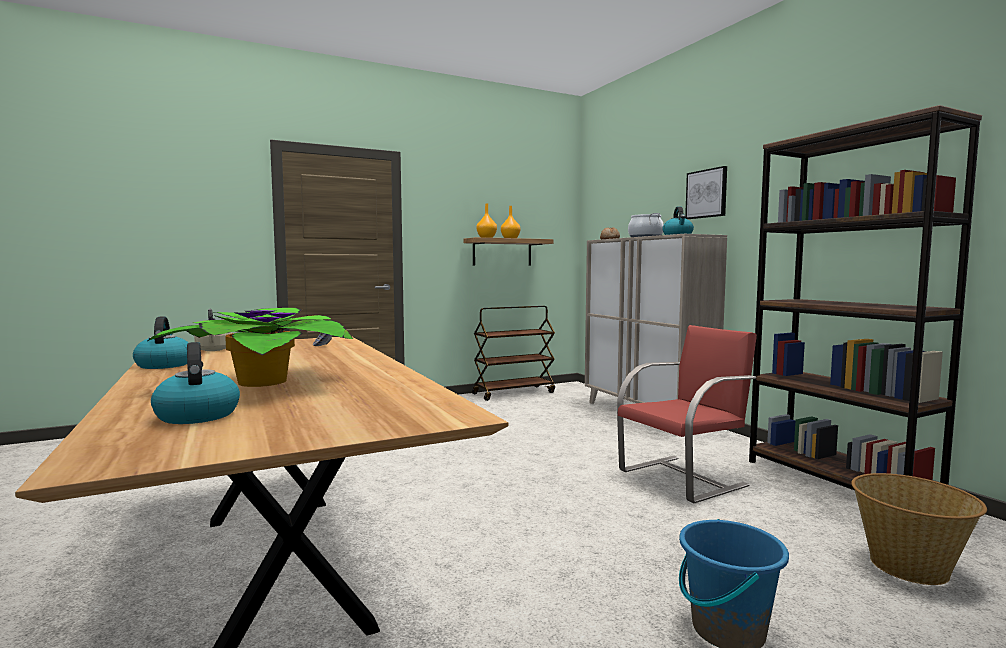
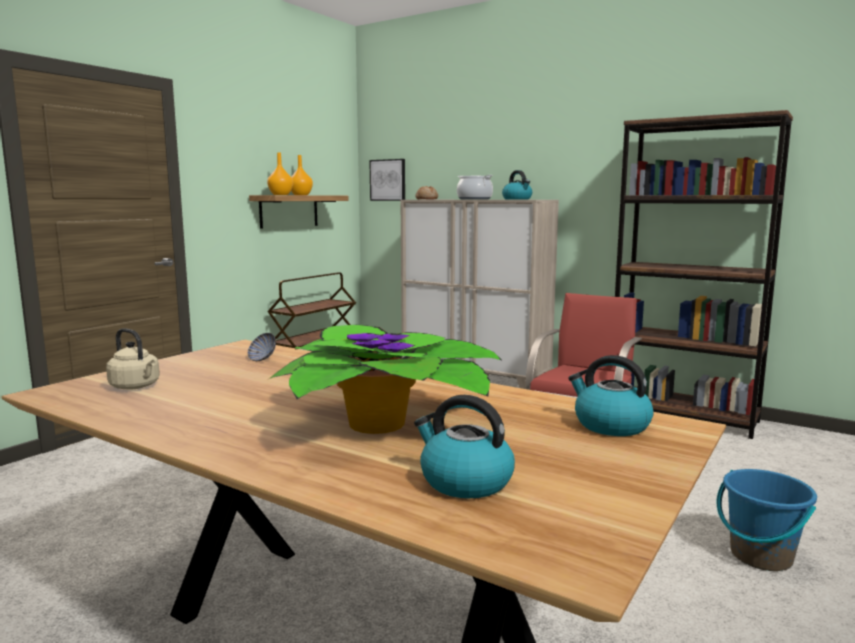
camera: 30 degrees left, 5 degrees up
(164, 365) = (153, 422): kettle -> kettle (610, 425)
(706, 193) = (531, 156): picture -> picture (388, 180)
(909, 566) = (792, 473): basket -> none

